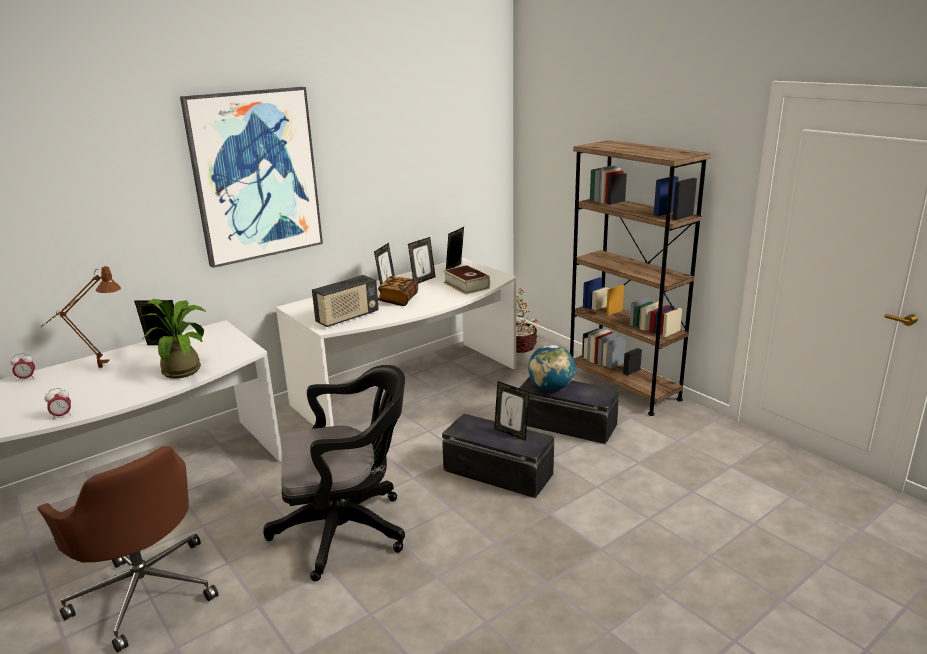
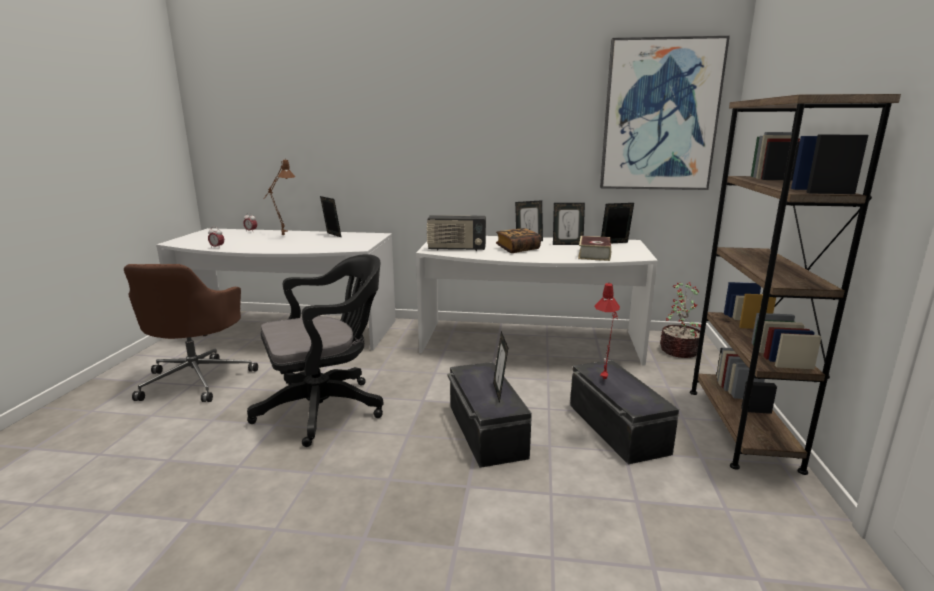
camera: 45 degrees right, 5 degrees down
(184, 369) = (310, 246): potted plant -> none
(255, 175) = (433, 119): picture -> picture (659, 116)
(348, 530) = (327, 408): black office chair -> black office chair turned 60 degrees counterclockwise
(551, 388) = (605, 377): globe -> red table lamp

